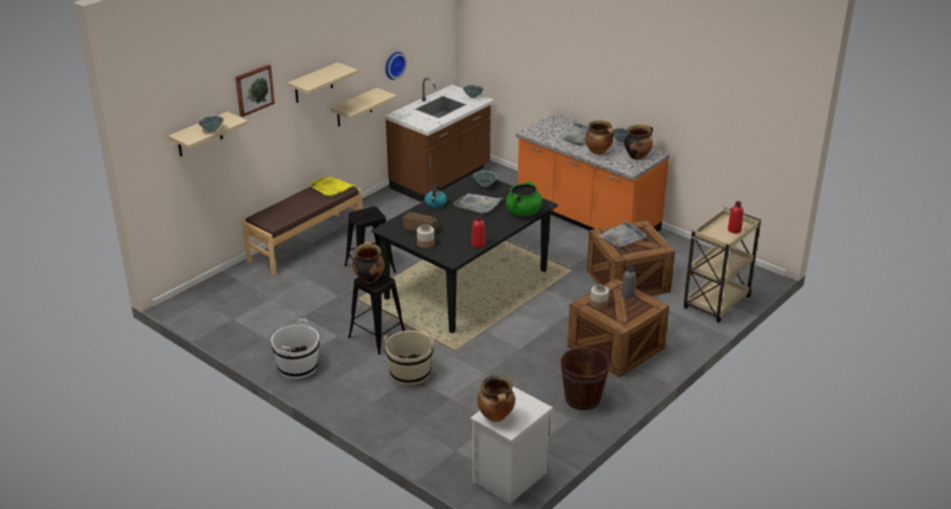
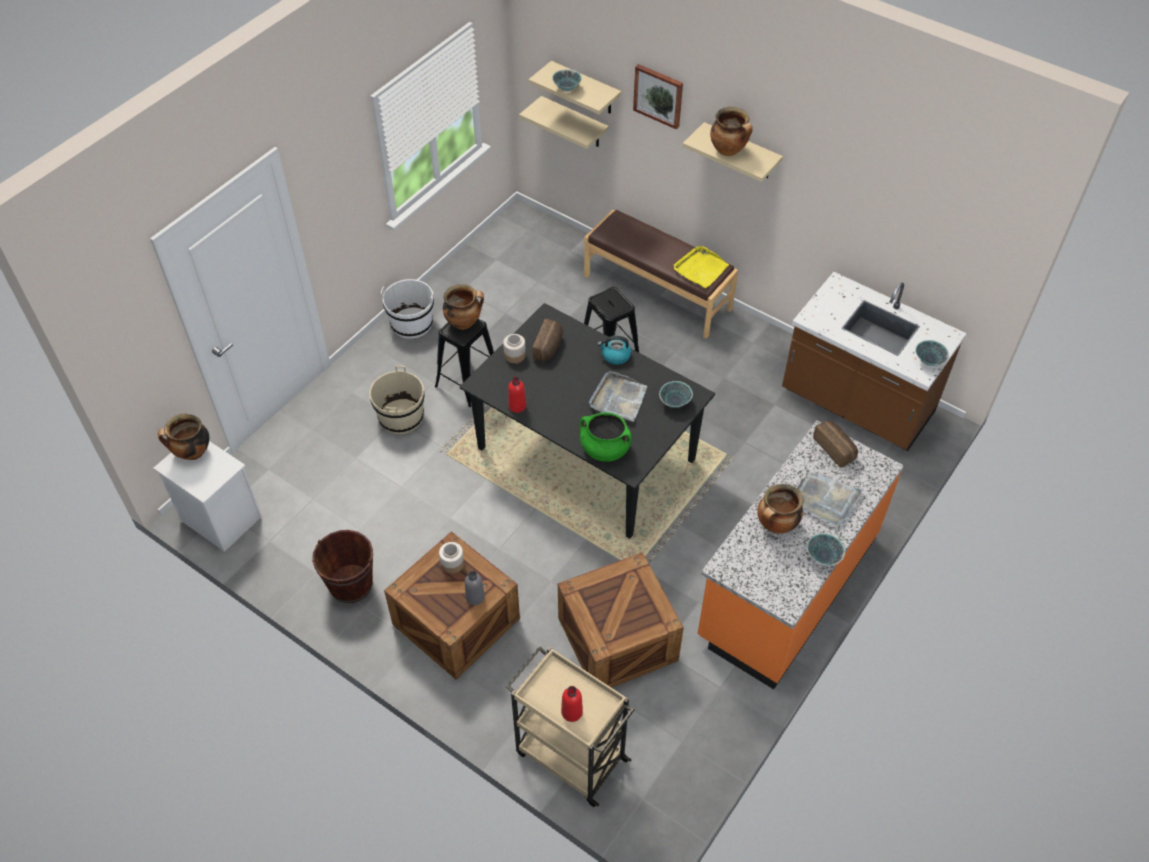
camera: 85 degrees right, 20 degrees up
(354, 108) = (794, 226): beige shelf -> beige shelf (574, 123)
(393, 65) = (875, 230): wall clock -> none
(540, 129) = (835, 448): none -> bread
(622, 237) = (626, 593): grey tray -> none
(637, 156) = (772, 578): cooking pot -> cooking pot (729, 151)

